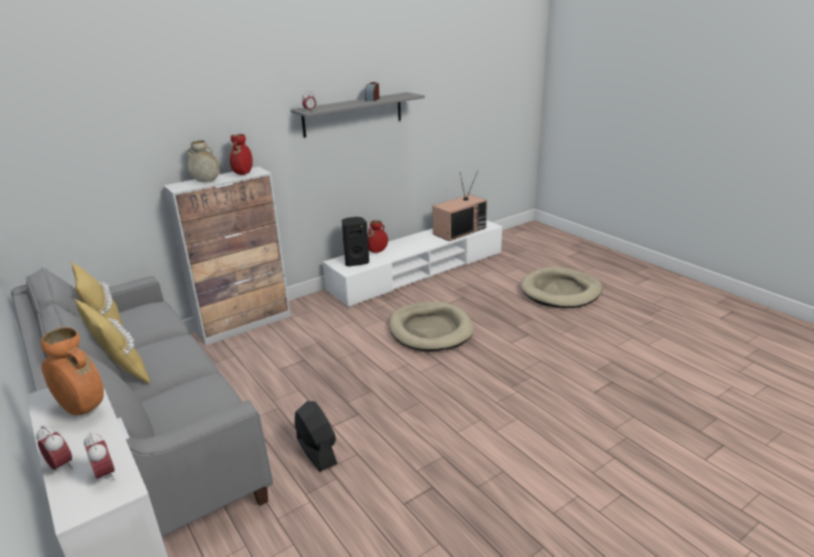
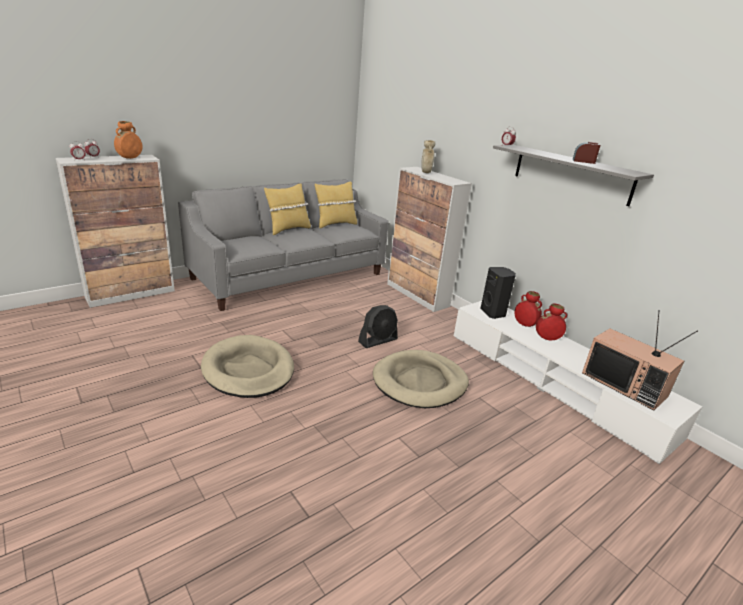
camera: 85 degrees right, 0 degrees up
(243, 174) = (447, 179): red vase -> red vase (547, 338)
(316, 451) = (258, 325): black fan -> black fan (378, 340)
(560, 291) = (553, 517): beige dog bed -> beige dog bed (248, 370)

